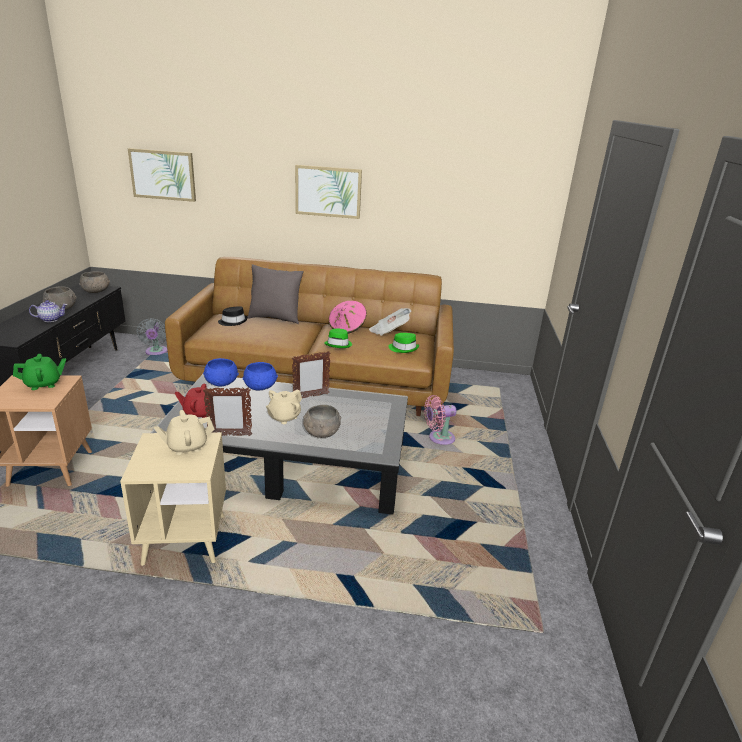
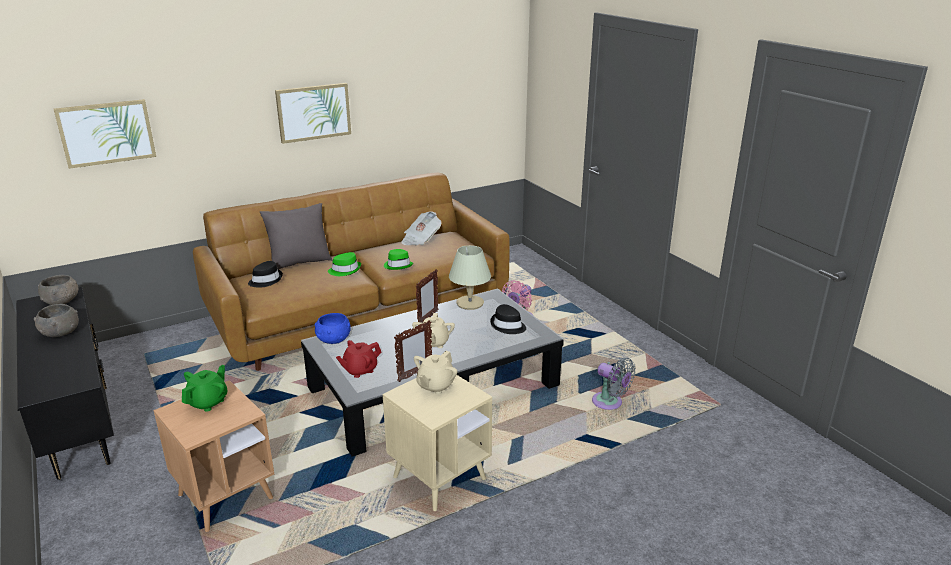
camera: 35 degrees left, 0 degrees up
(51, 319) = (76, 347): teapot -> none
(156, 352) = (146, 353): grey fan -> grey fan (610, 403)
(261, 387) = (374, 328): blue bowl -> none
(321, 433) = (480, 341): grey bowl -> none
(347, 328) = (381, 249): pink hat -> none
(364, 398) = (470, 303): none -> beige table lamp
(365, 431) = (508, 326): none -> black hat
(403, 348) = (454, 250): green hat -> green hat (345, 270)

